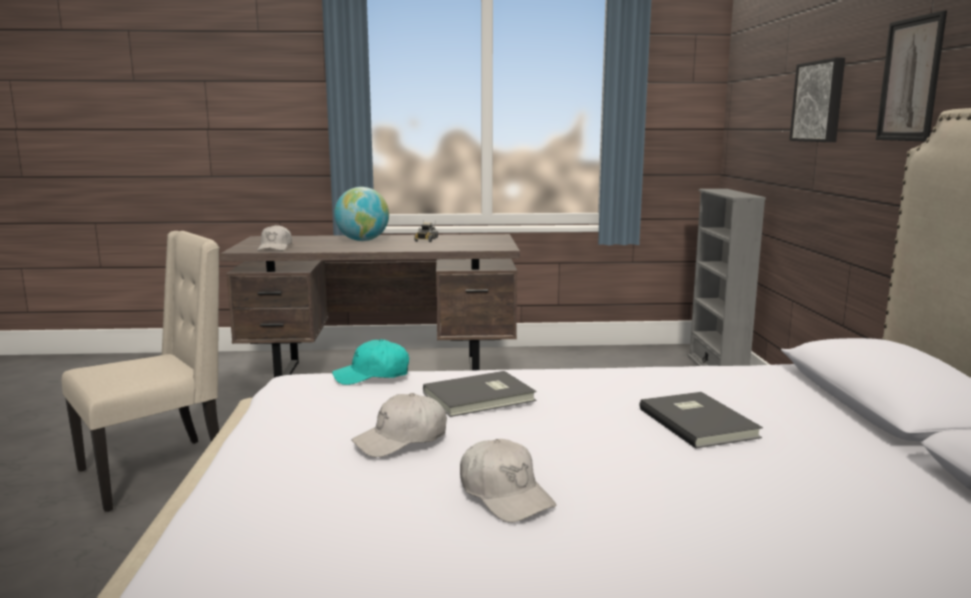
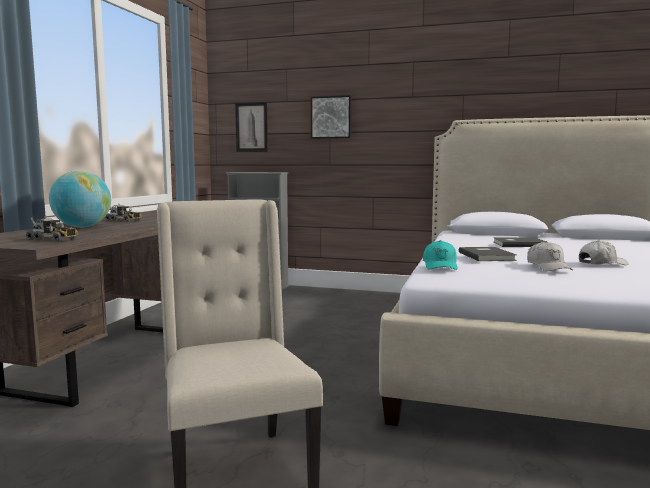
camera: 70 degrees left, 5 degrees down
(275, 248) = (53, 239): white cap -> toy truck
(910, 80) = (406, 108): picture -> picture (251, 127)

